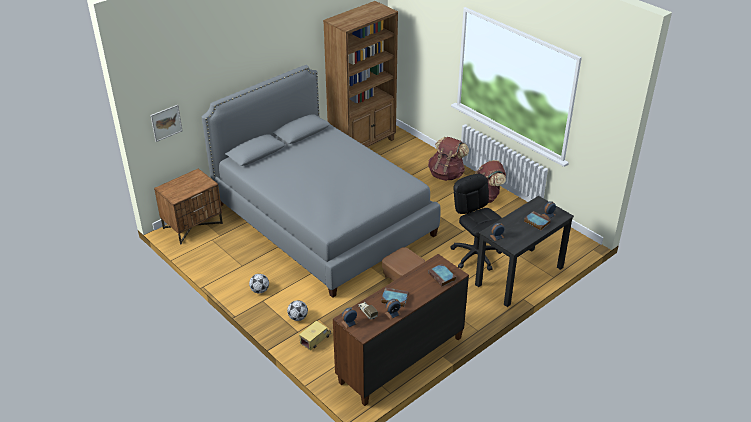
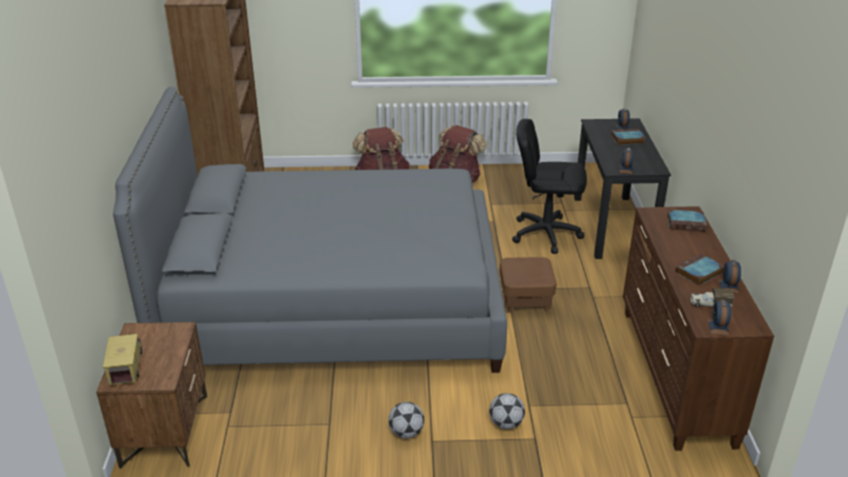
camera: 50 degrees left, 5 degrees down
(166, 123) = (79, 246): picture -> none
(315, 339) = (567, 429): toy truck -> toy truck (125, 367)

